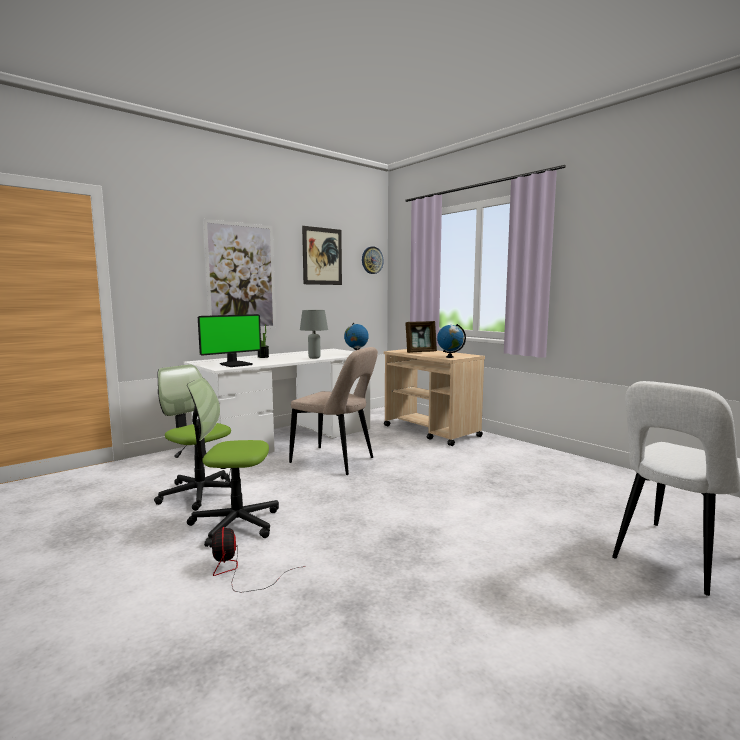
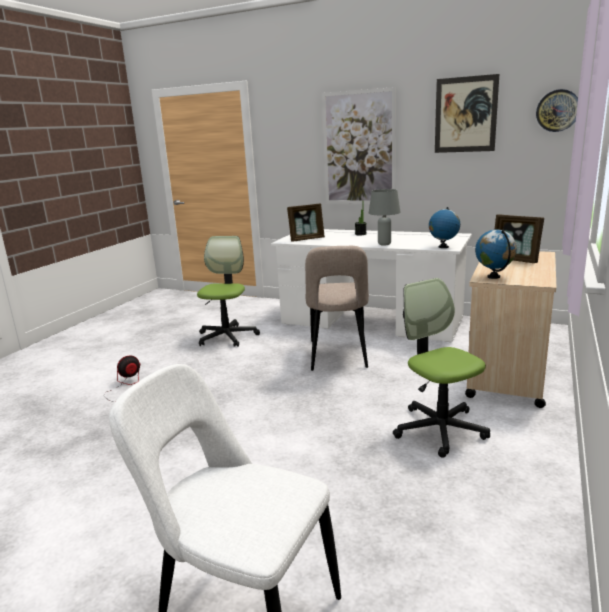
camera: 65 degrees right, 10 degrees up
(235, 523) = (188, 363): office chair -> office chair (439, 429)
(236, 364) = (307, 239): monitor -> picture frame

